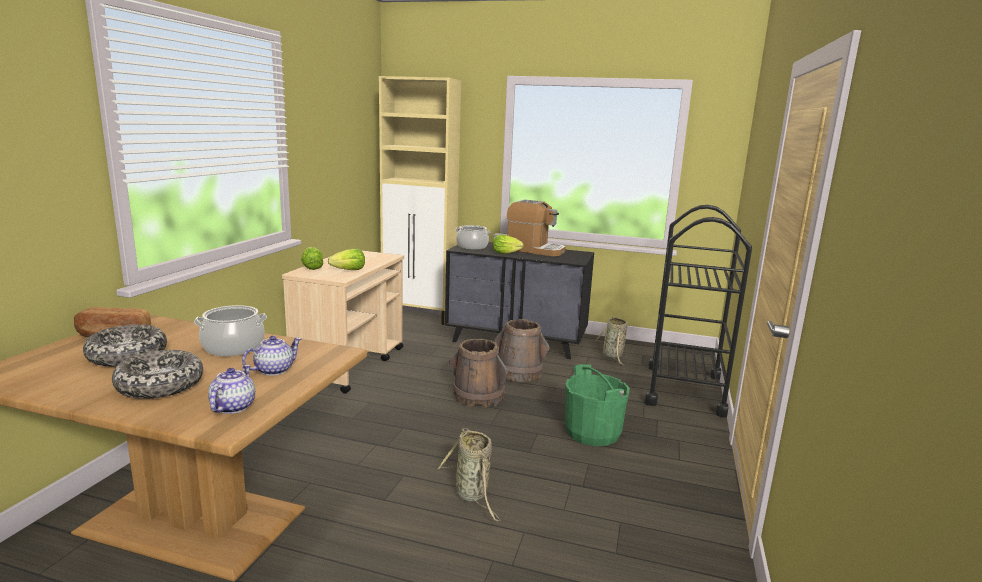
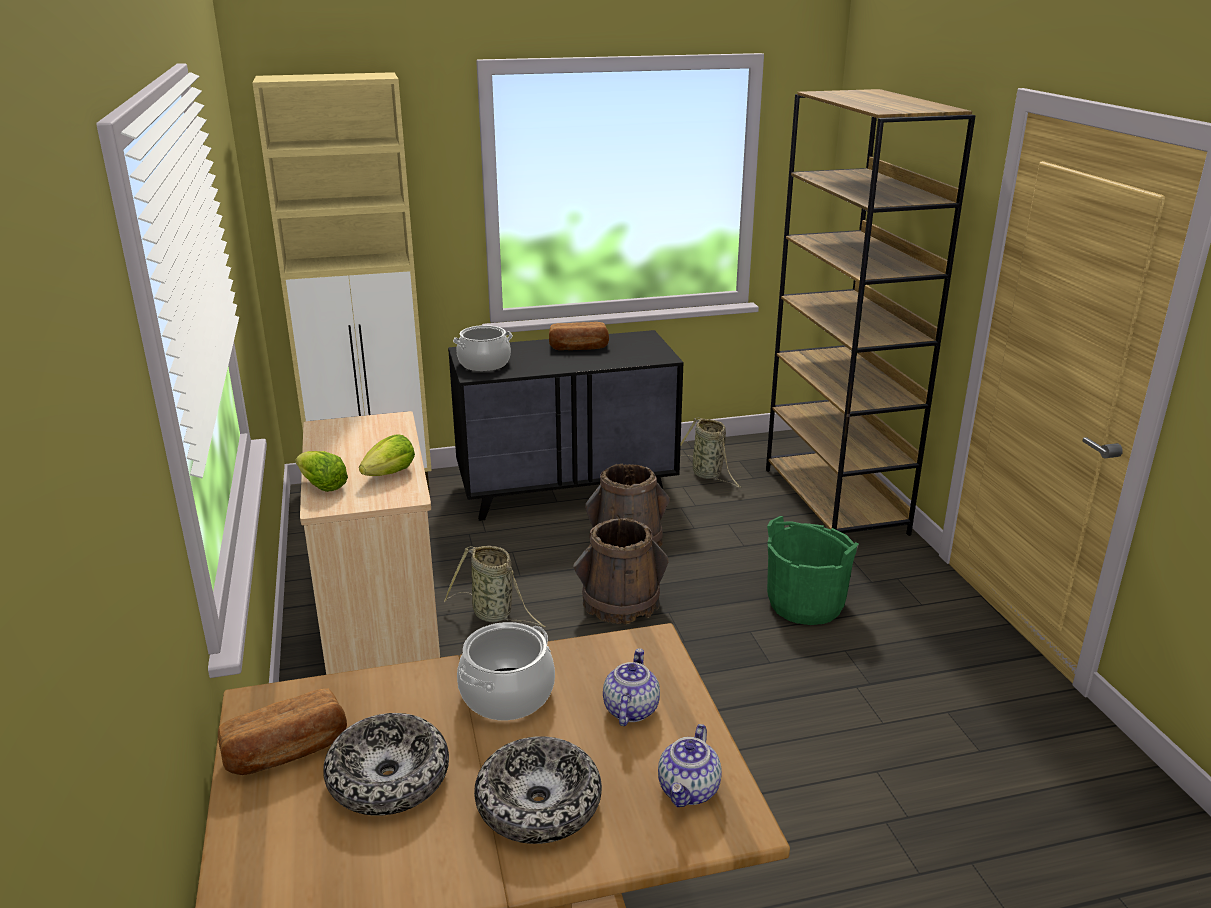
camera: 30 degrees left, 10 degrees up
(232, 407) = (689, 790): teapot -> teapot turned 135 degrees counterclockwise
(472, 495) = (776, 751): basket -> basket (495, 614)
(505, 253) = (550, 365): lettuce -> none
(535, 250) = (578, 347): coffee machine -> bread
(685, 390) = (835, 501): black cart -> brown bookcase

